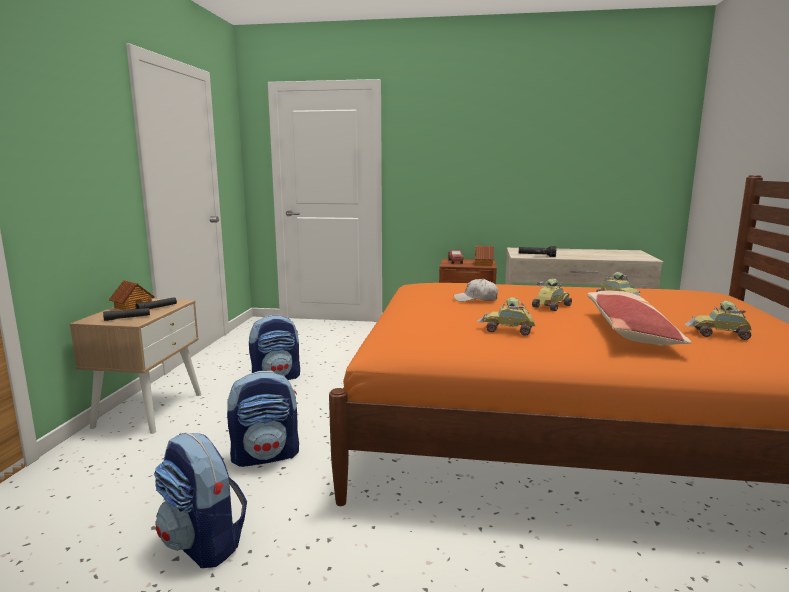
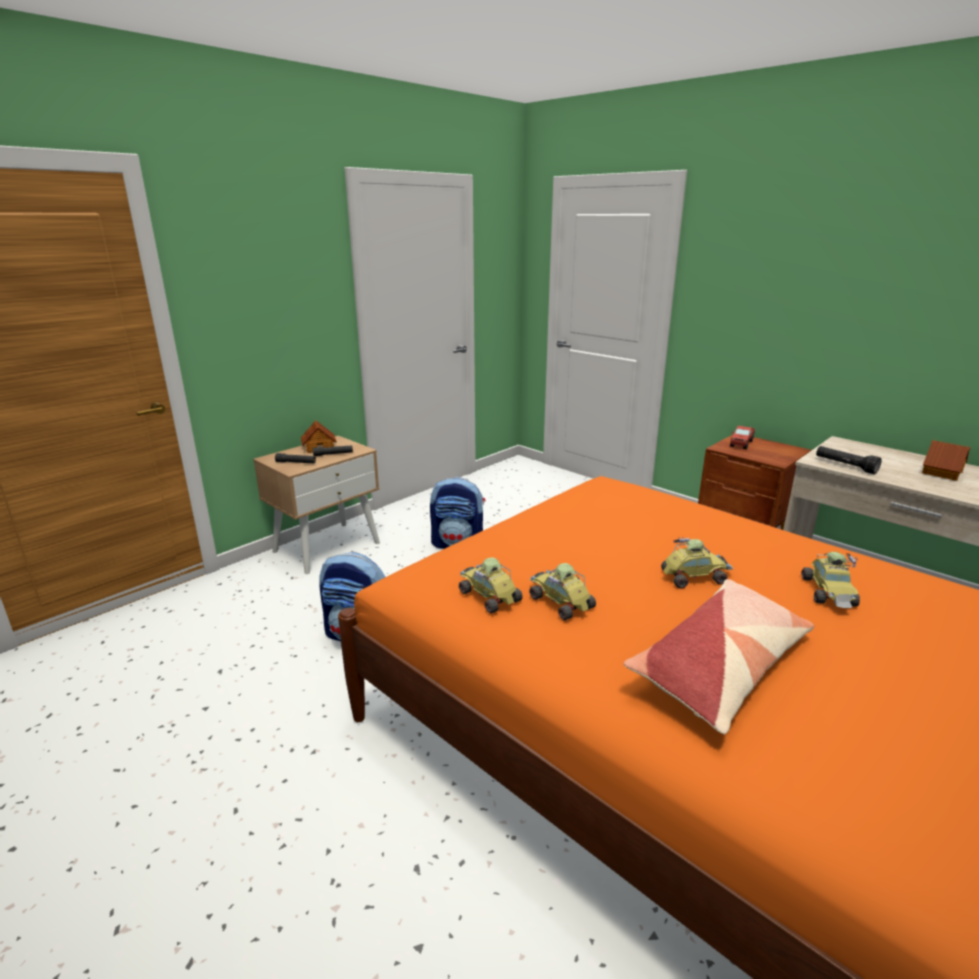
camera: 35 degrees right, 10 degrees up
(204, 543) = (233, 704): backpack -> none
(476, 299) = (615, 533): white cap -> none
(483, 263) = (778, 455): toy house -> toy house (941, 472)
(719, 334) = (866, 730): toy car -> toy car (487, 596)

